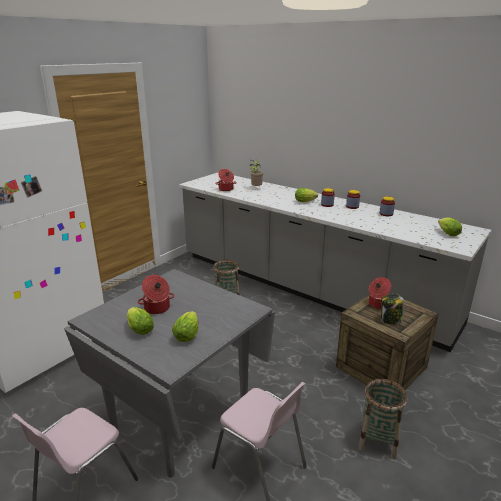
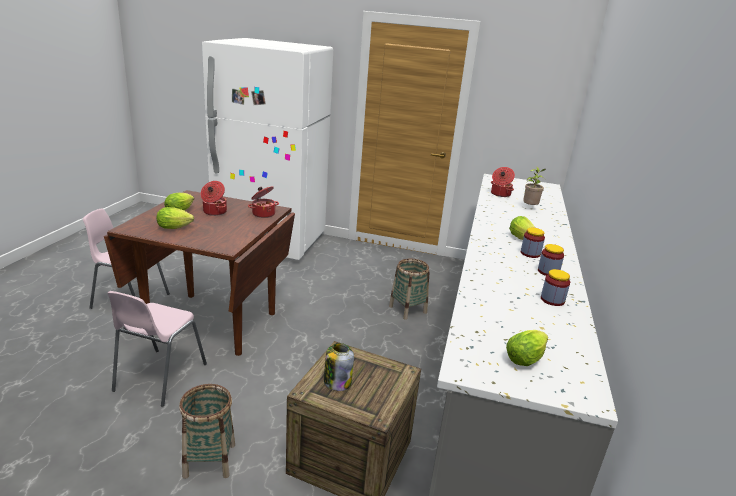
camera: 65 degrees right, 0 degrees up
(180, 416) = (213, 322): grey dining table -> brown dining table
(378, 304) = (373, 369): cooking pot -> cooking pot (263, 214)

